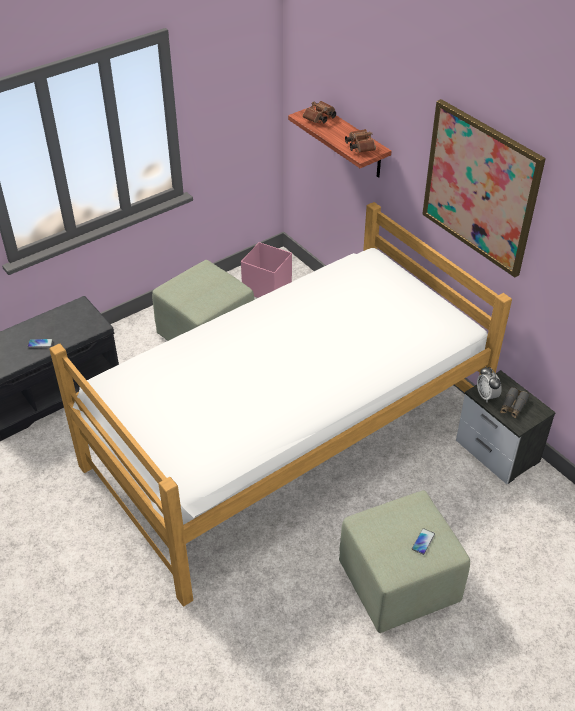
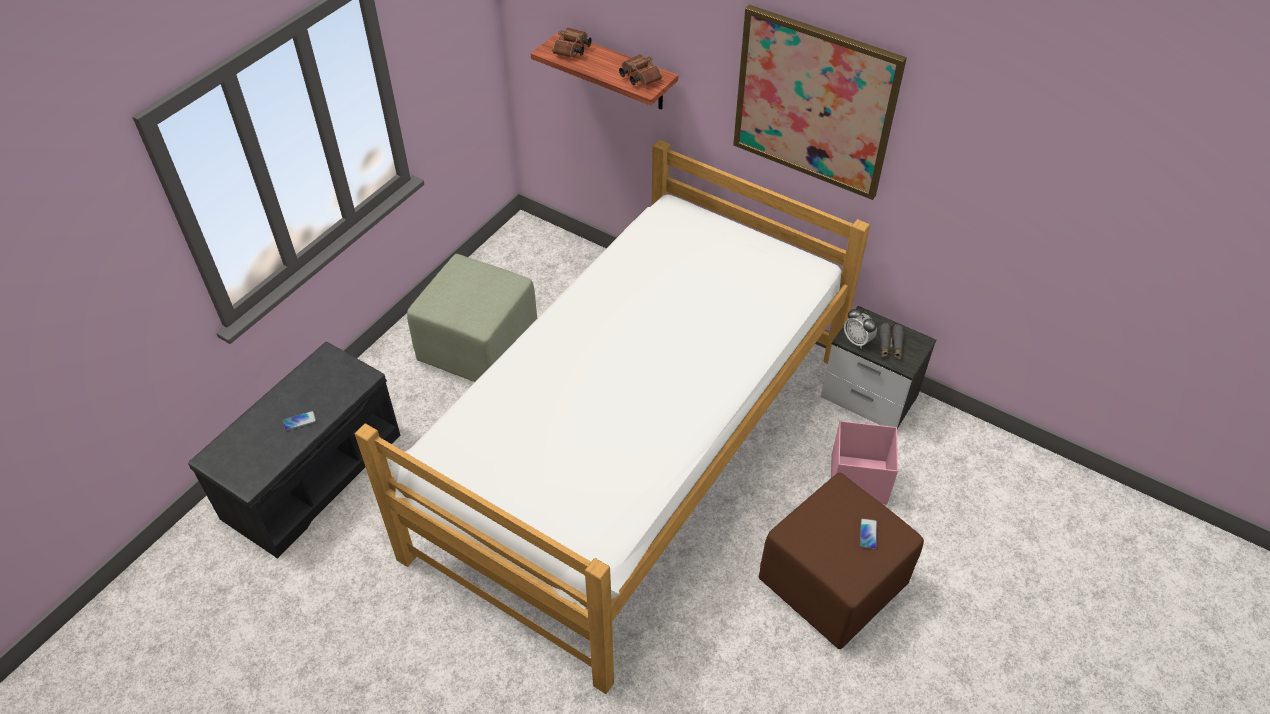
camera: 20 degrees left, 5 degrees up
(266, 288) = (524, 267): pink storage box -> pink storage box (857, 479)
(397, 584) = (832, 585): green ottoman -> brown ottoman

